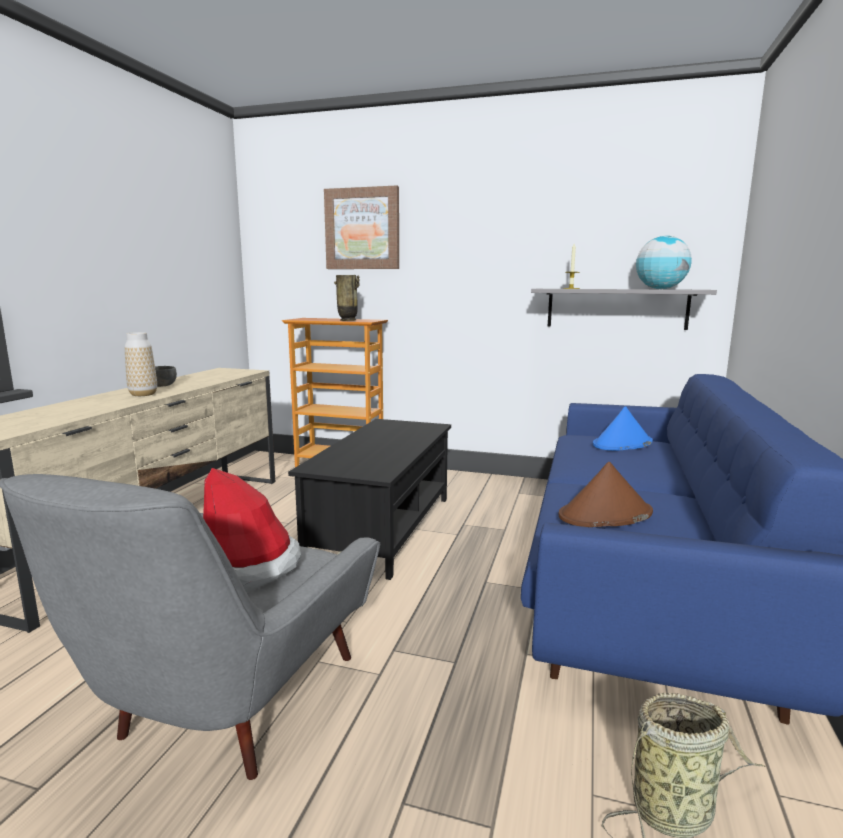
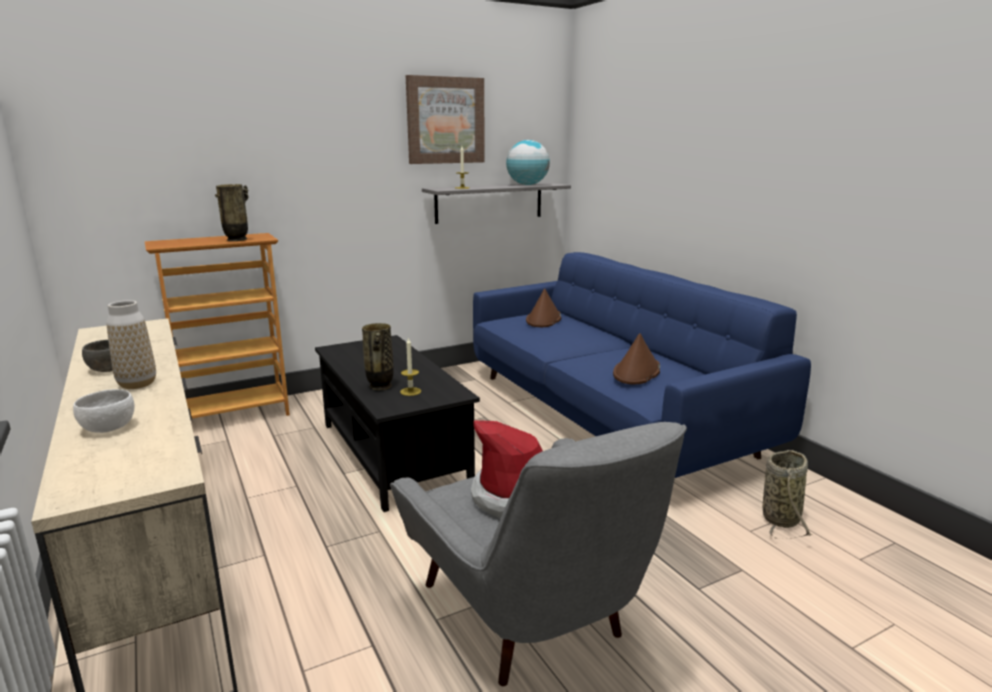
camera: 45 degrees left, 5 degrees up
(66, 408) = (107, 427): none -> white bowl
(346, 452) = (380, 386): none -> vase
(355, 462) = (410, 391): none -> candle
(362, 229) = (220, 125): picture -> picture (445, 120)
(622, 444) = (543, 319): blue hat -> brown hat

